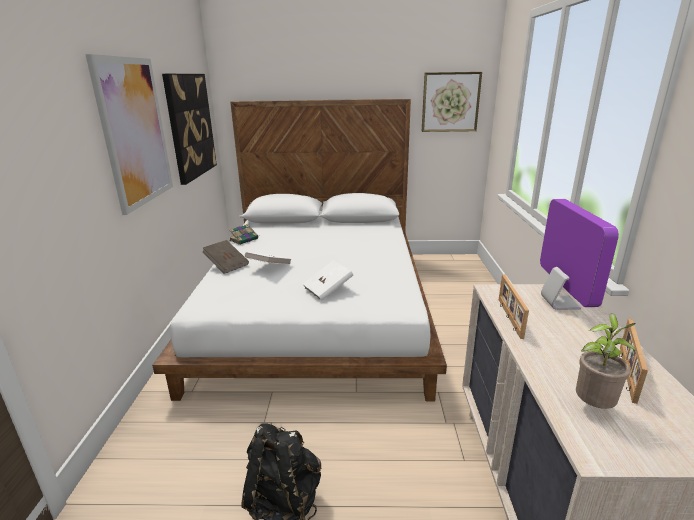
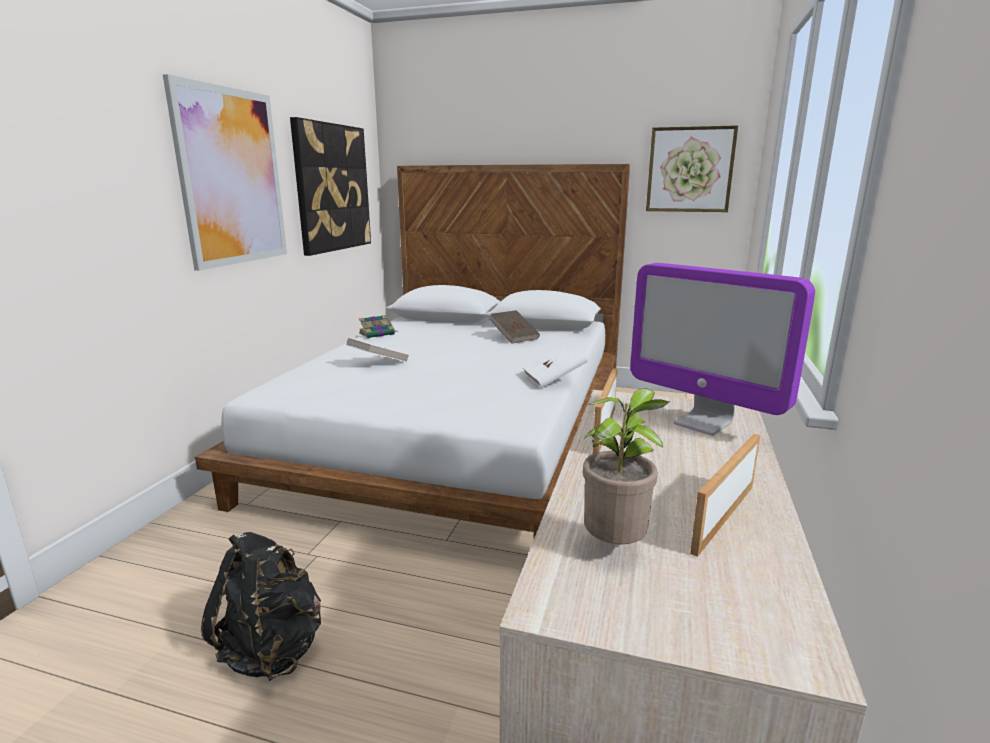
camera: 15 degrees right, 5 degrees down
(227, 265) = (333, 356): brown book -> brown book (514, 337)
(328, 290) = (431, 394): white book -> white book (554, 379)
(559, 303) = (703, 423): monitor -> monitor turned 120 degrees clockwise

